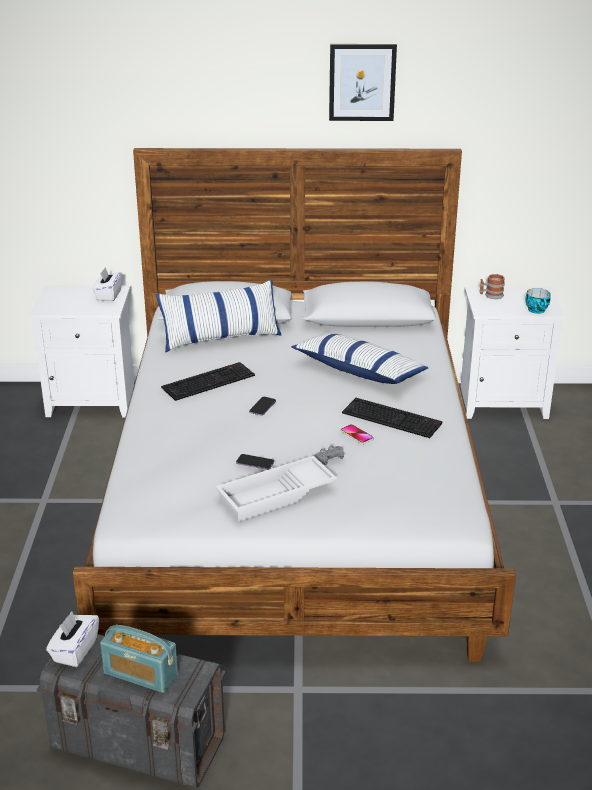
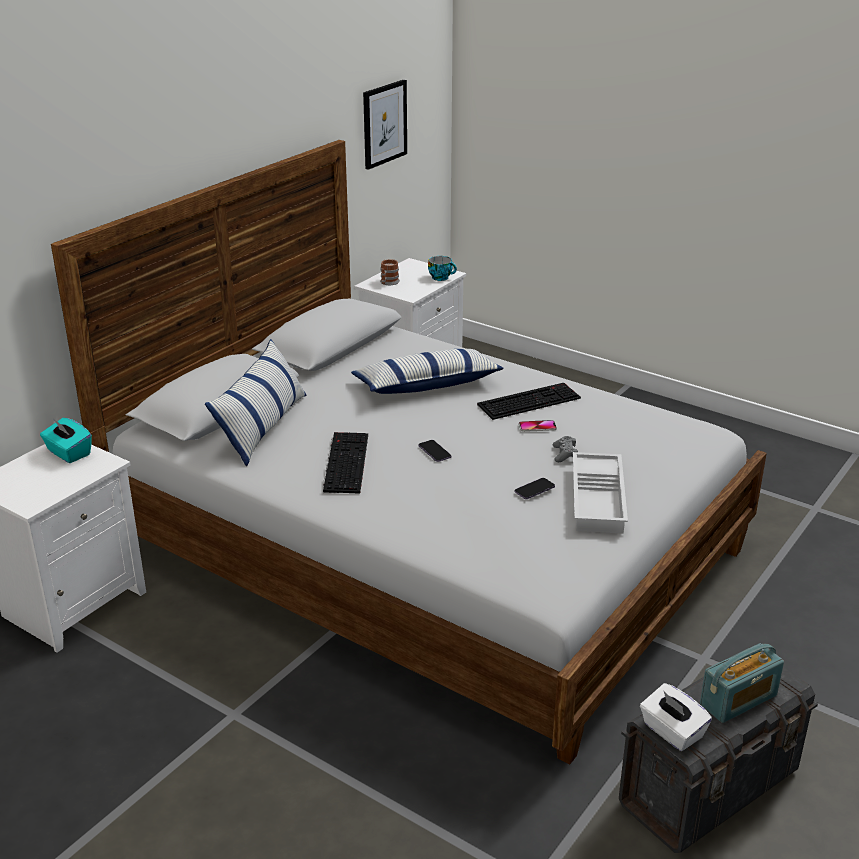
camera: 55 degrees left, 0 degrees up
(108, 295) = (68, 453): white tissue box -> turquoise tissue box
(362, 82) = (253, 90): picture -> picture (384, 124)

